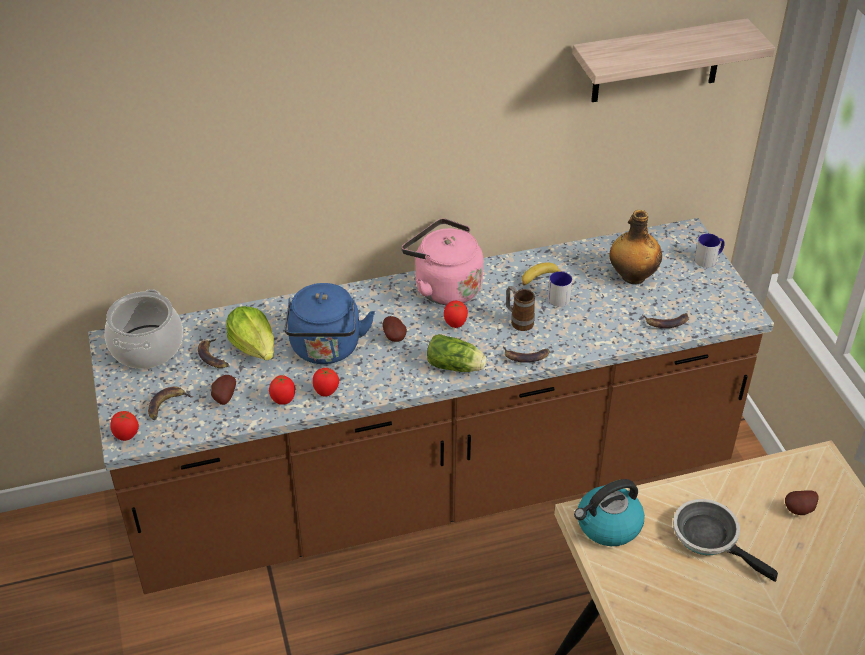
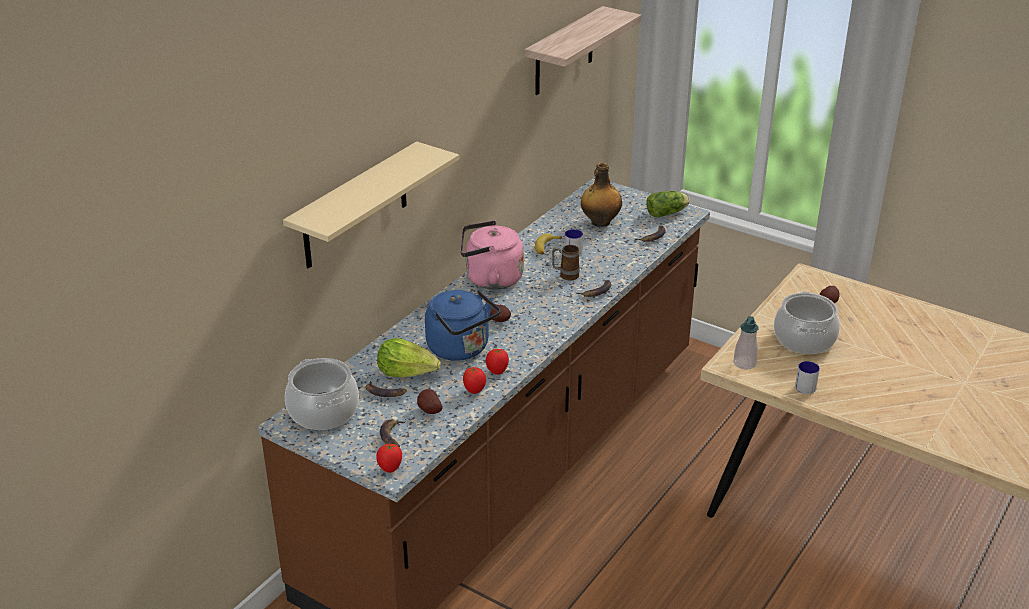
camera: 40 degrees left, 10 degrees down
(250, 159) = (355, 207): none -> beige shelf
(455, 324) = (527, 295): tomato -> none
(456, 367) = (562, 317): lettuce -> lettuce (668, 213)
(607, 526) = (744, 363): kettle -> soap dispenser
(709, 259) = (631, 195): mug -> mug (806, 385)
(710, 537) = (803, 339): frying pan -> cooking pot

